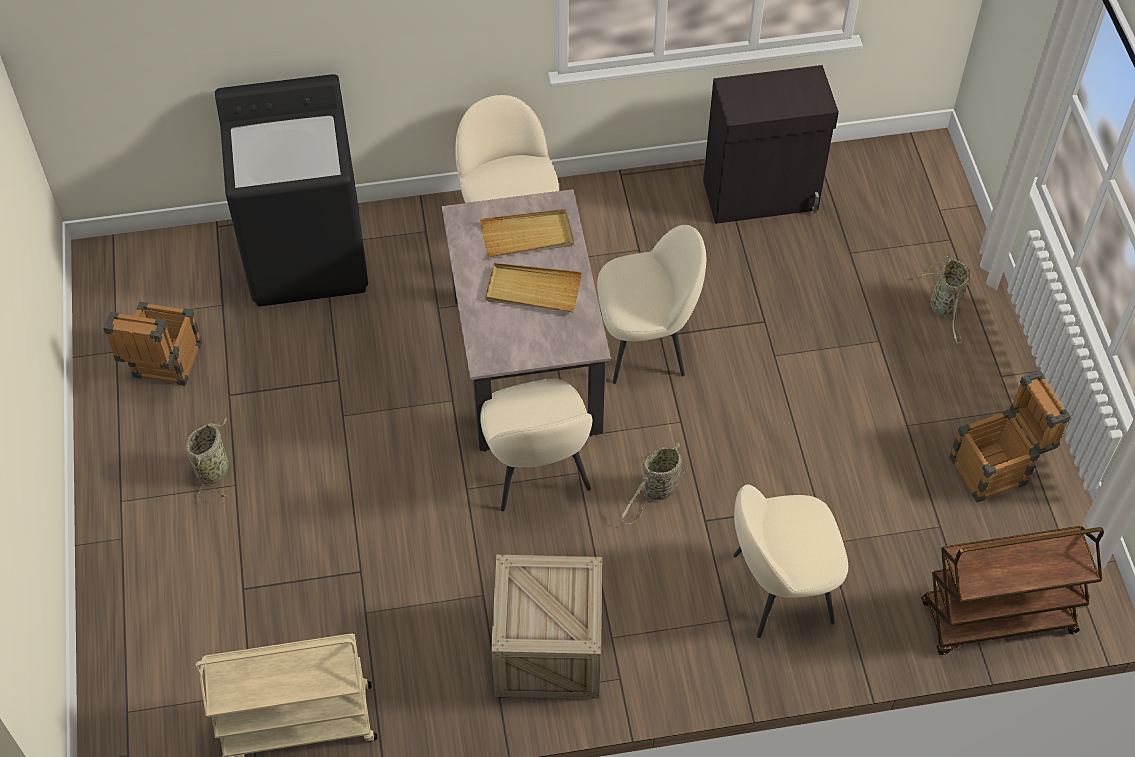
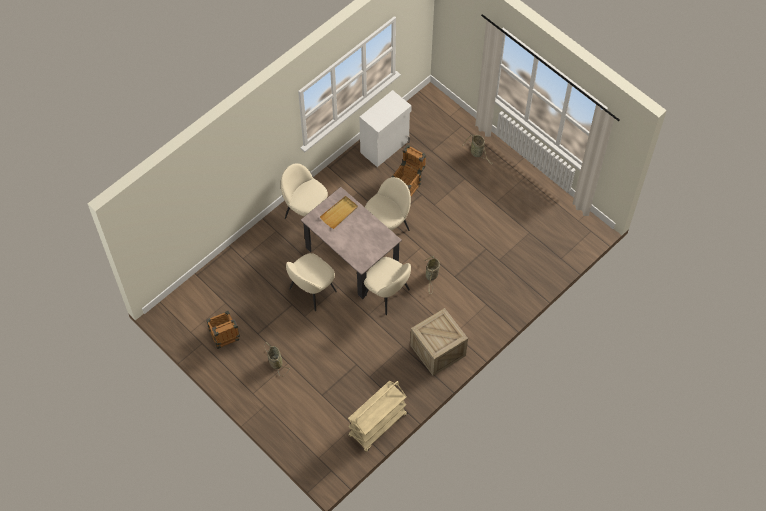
camera: 35 degrees left, 5 degrees up
(308, 255) = (241, 266): black washing machine -> none
(533, 290) = (357, 231): beige tray -> none
(761, 196) = (385, 147): black cabinet -> white cabinet
(779, 589) = (494, 284): beige chair -> beige chair (311, 291)
(997, 468) = (533, 201): crate -> crate (408, 184)
(997, 619) = (567, 252): brown cart -> none

